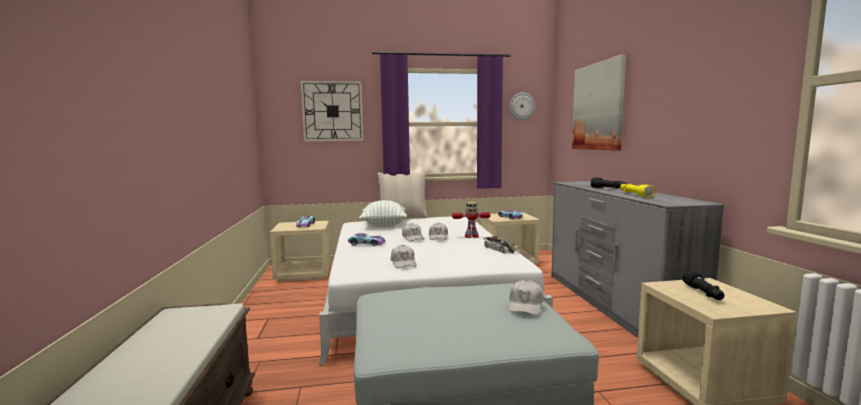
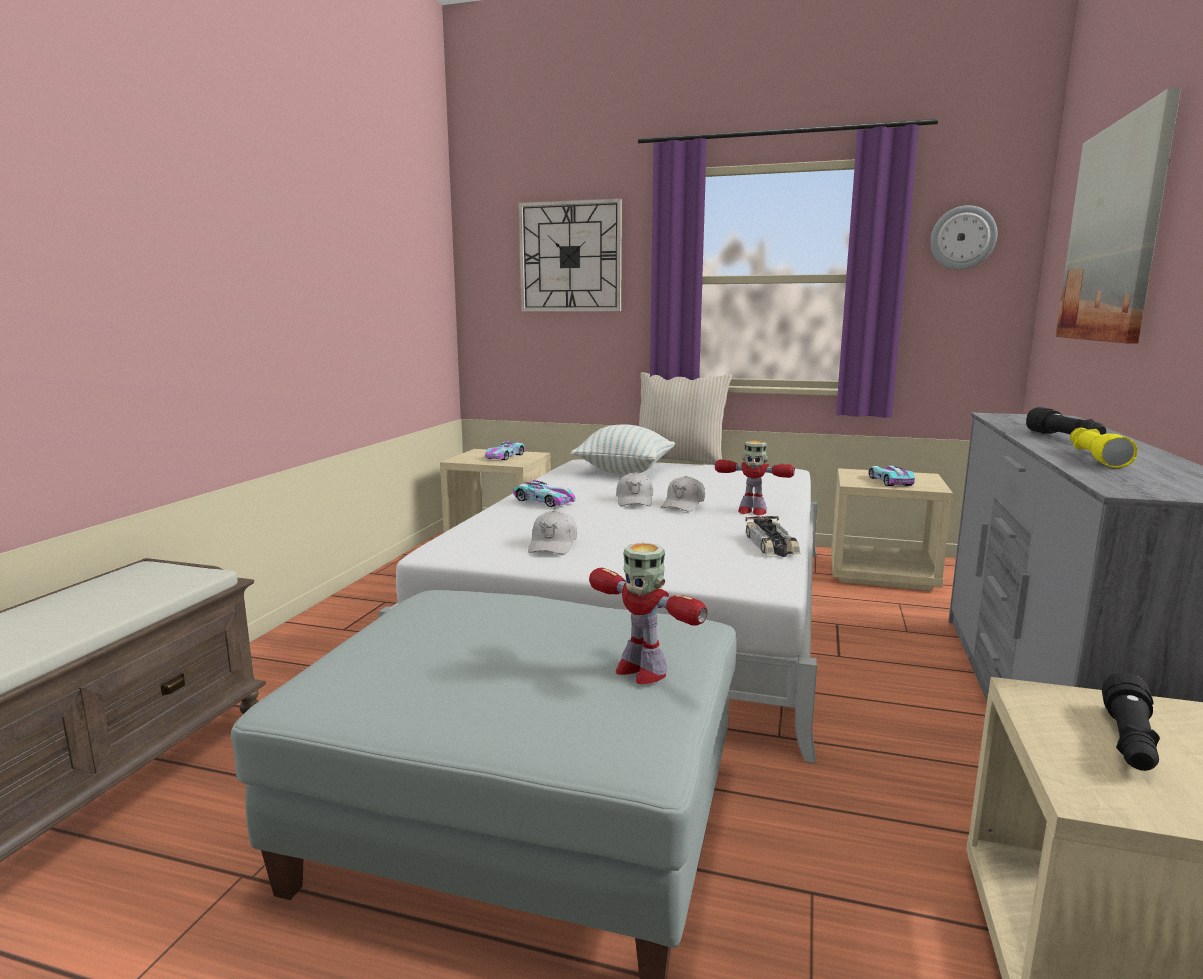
camera: 25 degrees right, 5 degrees up
(525, 305) = (640, 671): white cap -> toy robot

